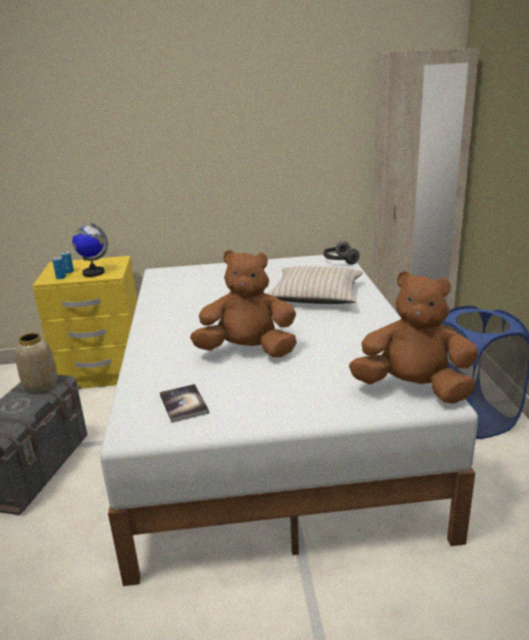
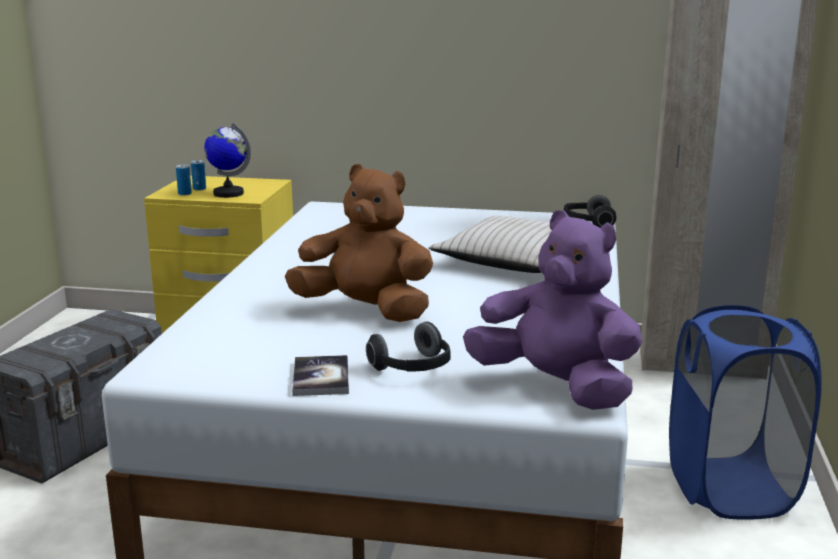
camera: 15 degrees right, 5 degrees down
(40, 386) = (112, 325): vase -> none
(183, 404) = (237, 354): book -> book (321, 377)
(313, 392) = (413, 369): none -> headphones
(413, 389) = (555, 387): brown plush toy -> purple plush toy

